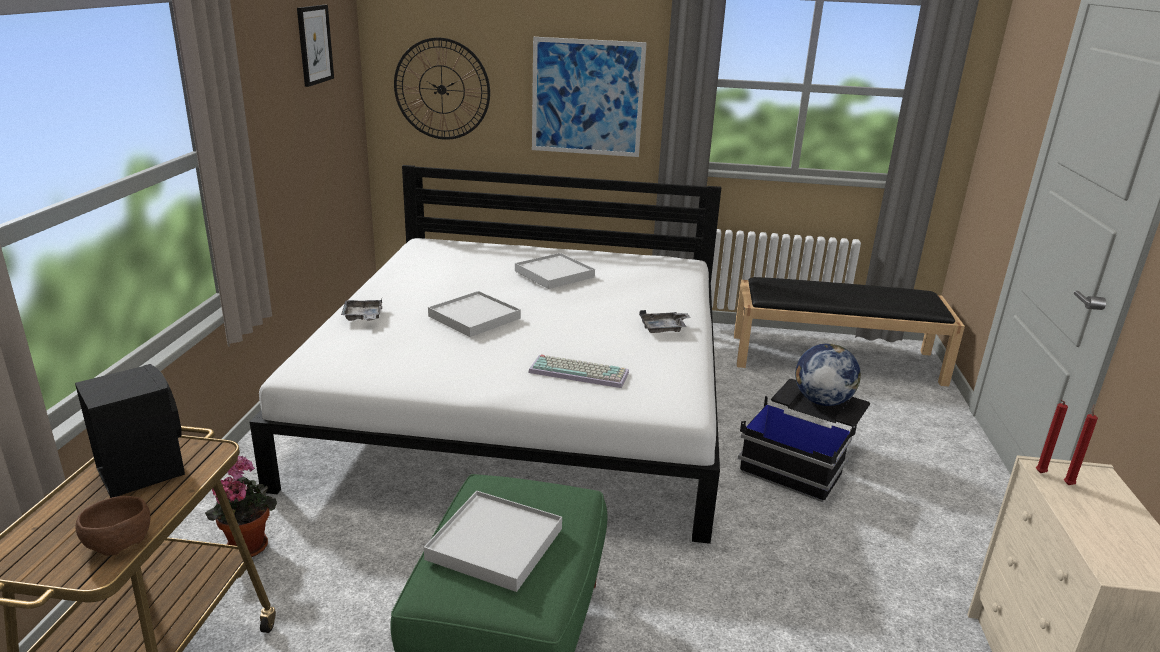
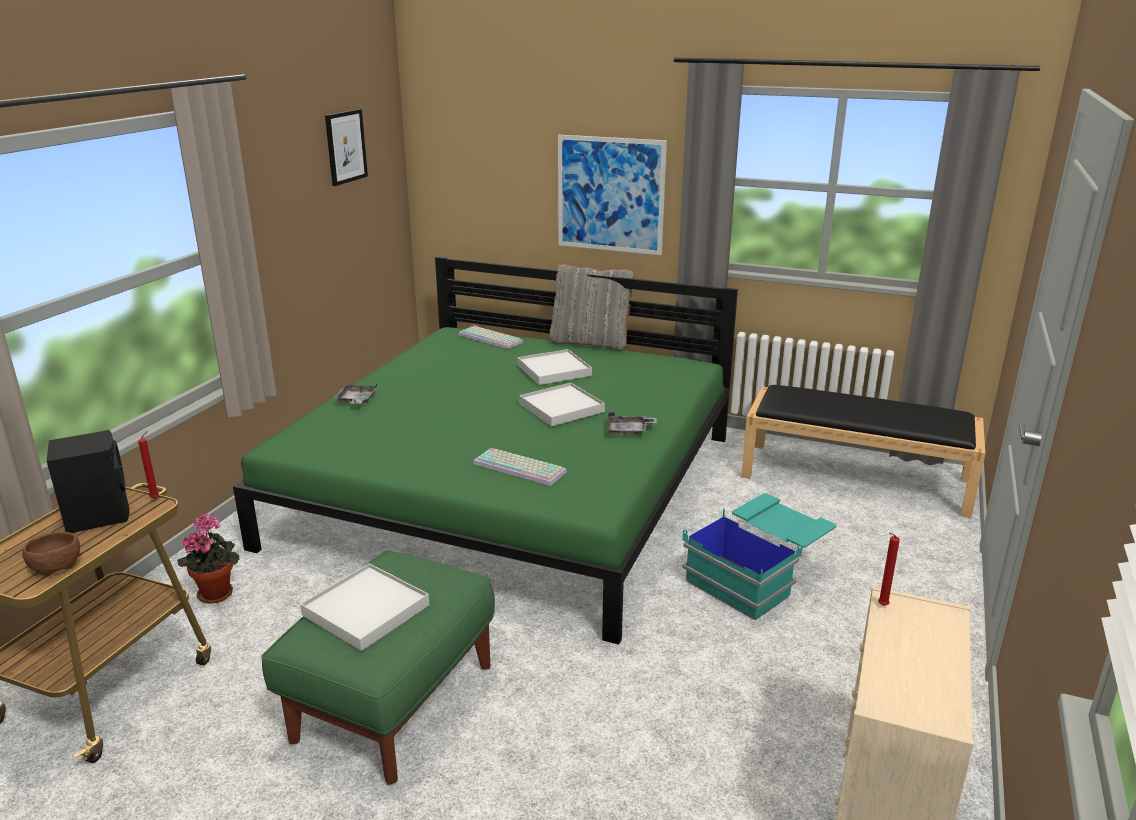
camera: 15 degrees right, 0 degrees up
(442, 89) = (476, 184): wall clock -> none
(471, 246) = (491, 338): none -> keyboard
(474, 317) = (454, 408): white tray -> white tray (561, 408)
(526, 397) = (512, 488): white bed -> green bed
(572, 246) = (590, 343): none -> grey pillow
(801, 459) = (757, 576): black storage box -> turquoise storage box
(822, 401) = (786, 519): globe -> none
(1068, 484) = (904, 619): red candle -> red candle (156, 498)

